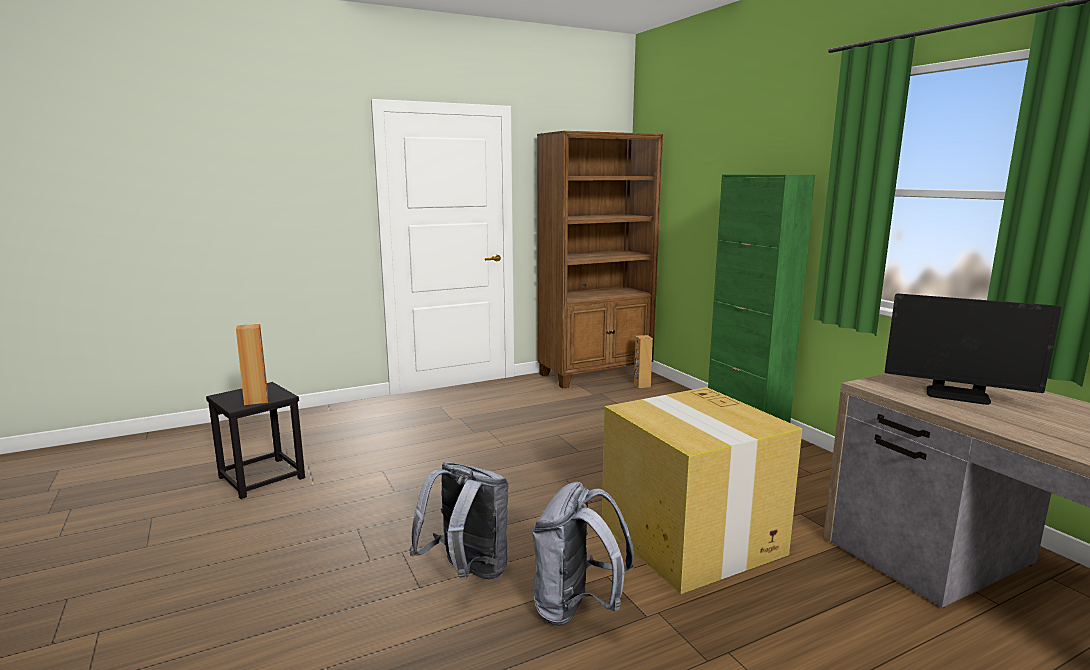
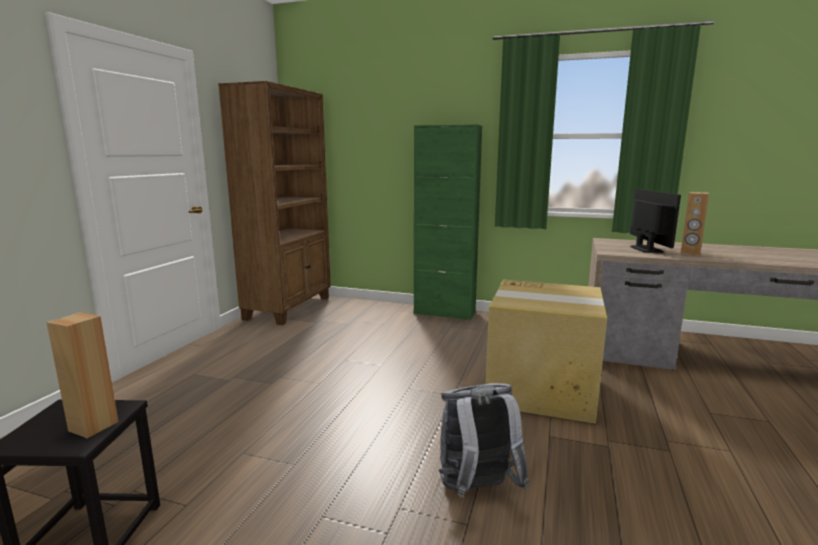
camera: 45 degrees left, 0 degrees up
(577, 609) = (575, 466): grey backpack -> none
(641, 385) = (338, 306): brown speaker -> brown speaker (690, 253)
(957, 395) = (646, 249): monitor -> monitor turned 75 degrees counterclockwise

